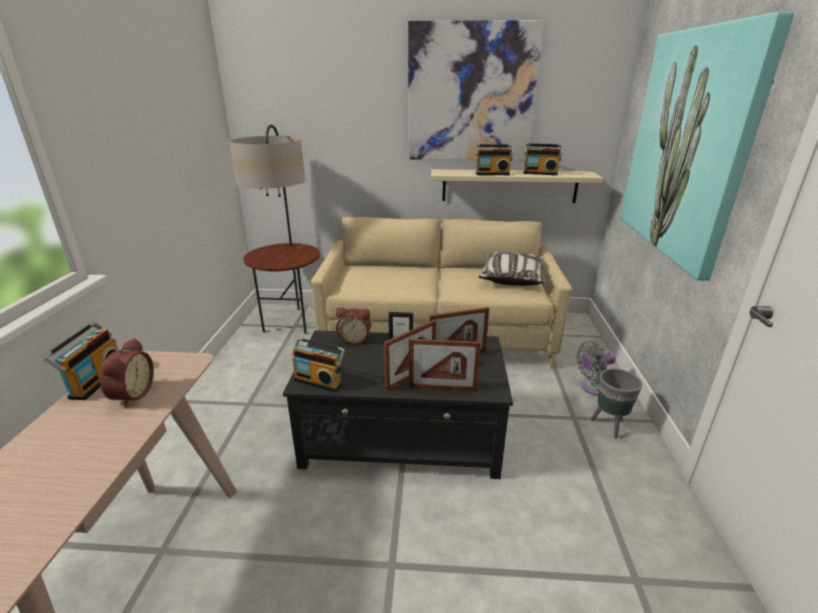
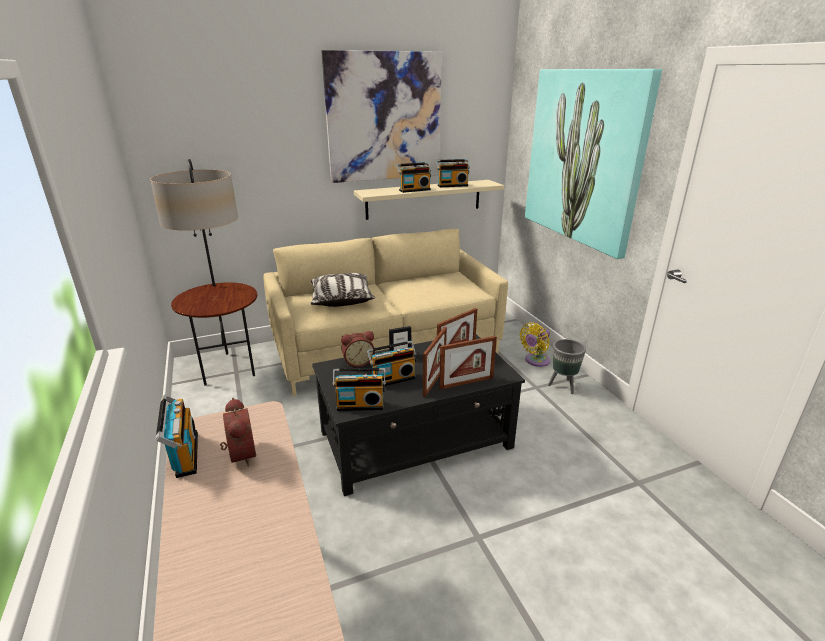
camera: 25 degrees left, 0 degrees up
(372, 363) = (393, 379): none -> radio
(511, 278) = (449, 282): pillow -> pillow (341, 299)
(593, 388) = (535, 361): grey fan -> yellow fan

